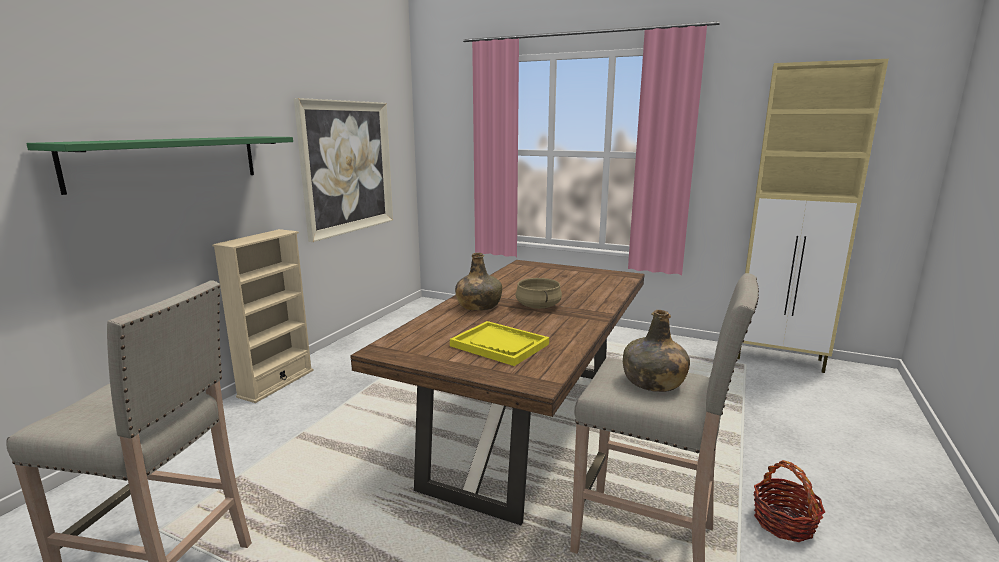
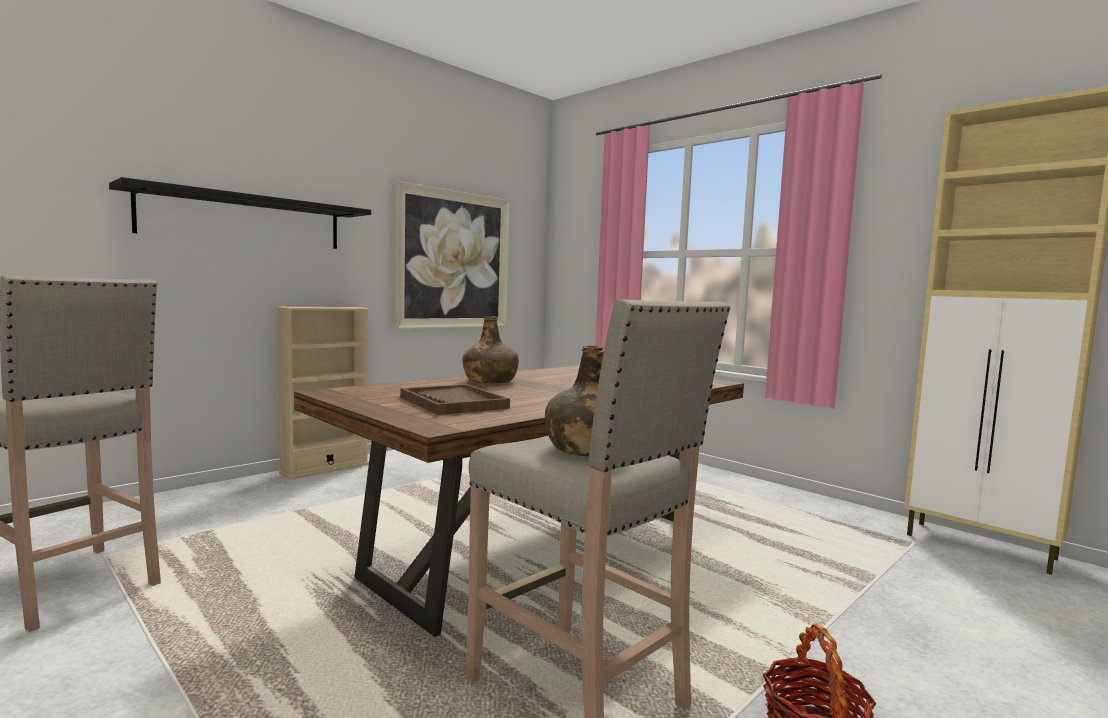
camera: 20 degrees right, 10 degrees down
(168, 161) = (245, 220): green shelf -> black shelf
(500, 345) = (453, 402): yellow tray -> brown tray
(537, 306) = (556, 387): beige cooking pot -> none

